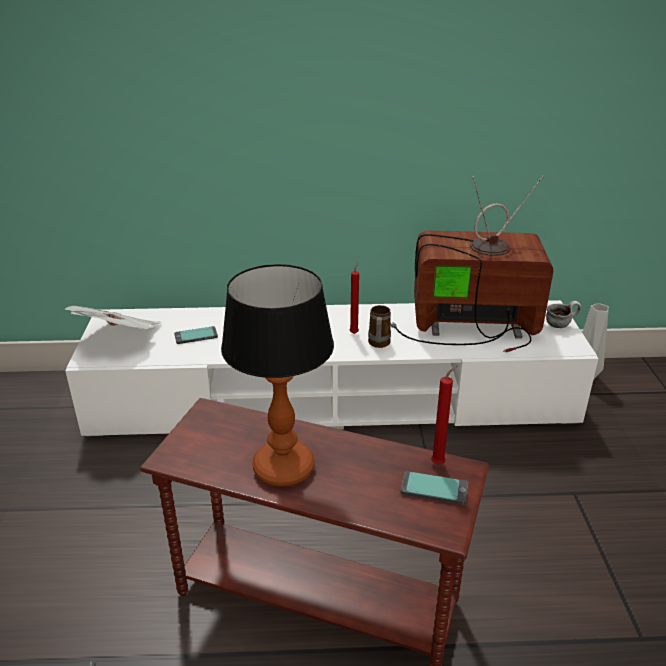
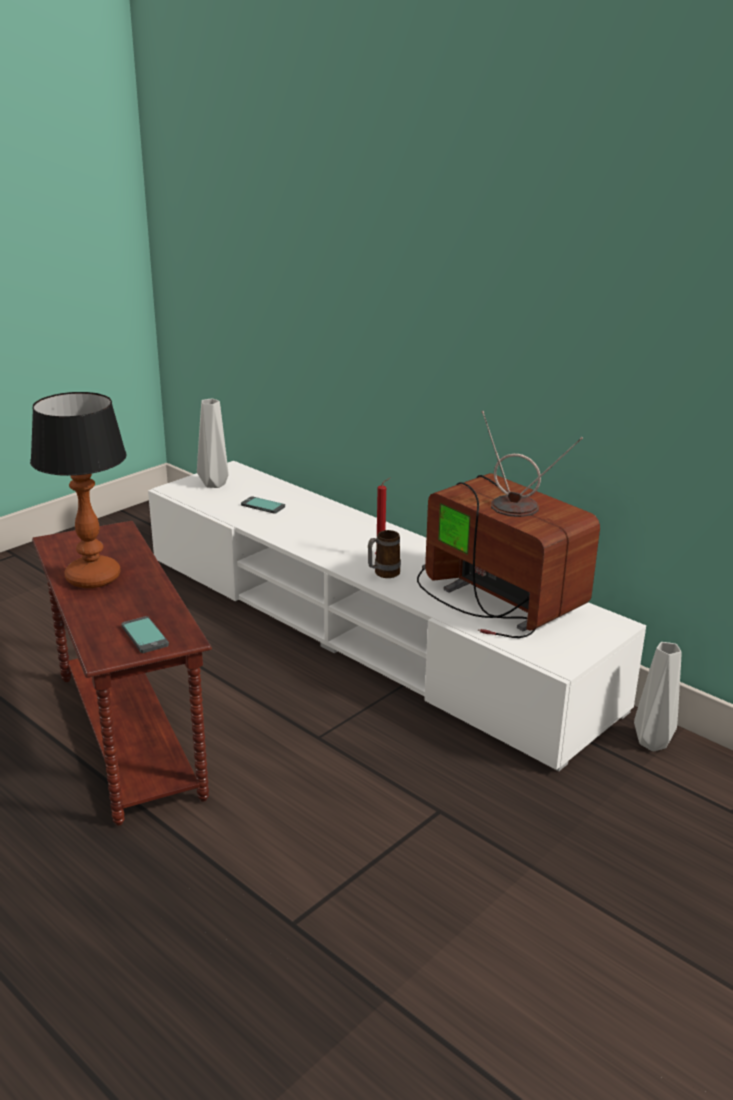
camera: 45 degrees right, 5 degrees down
(120, 337) = (214, 485): newspaper -> grey vase
(439, 463) = (180, 627): red candle -> none
(560, 324) = (592, 641): mug -> none

